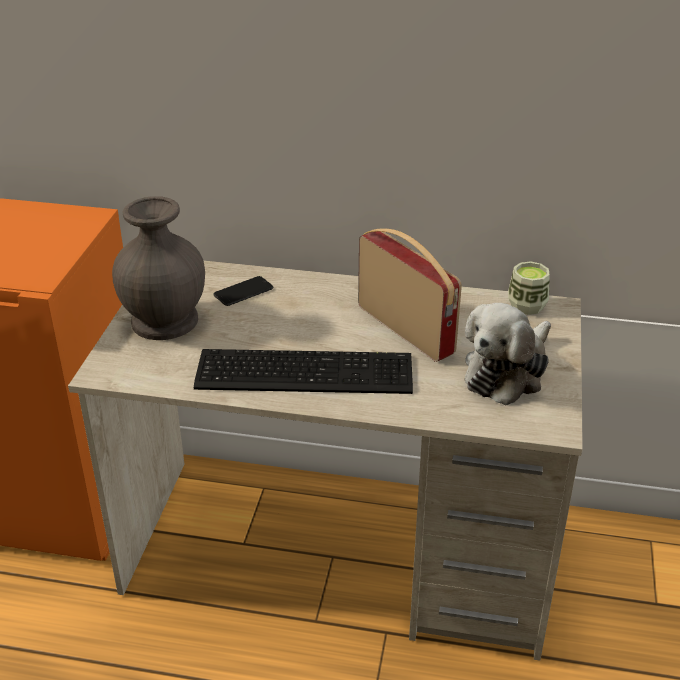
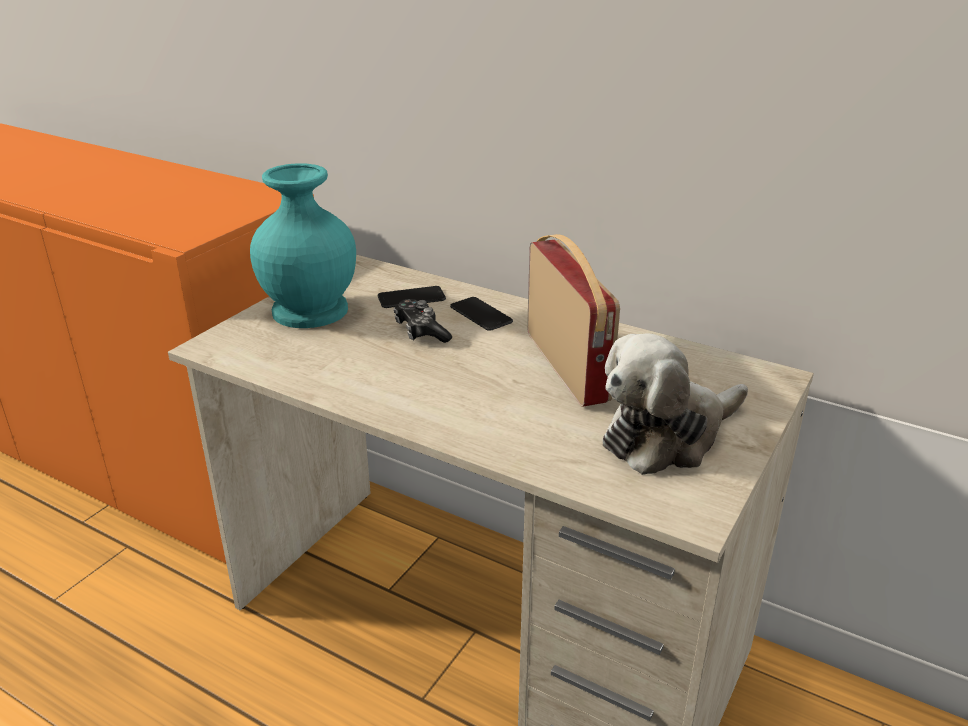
camera: 20 degrees right, 5 degrees down
(167, 321) = (312, 311): grey vase -> turquoise vase
(272, 322) = (421, 331): none -> game controller
(302, 369) = (418, 384): keyboard -> none
(311, 296) = (481, 315): none -> phone
(526, 306) = (735, 368): cup -> none

